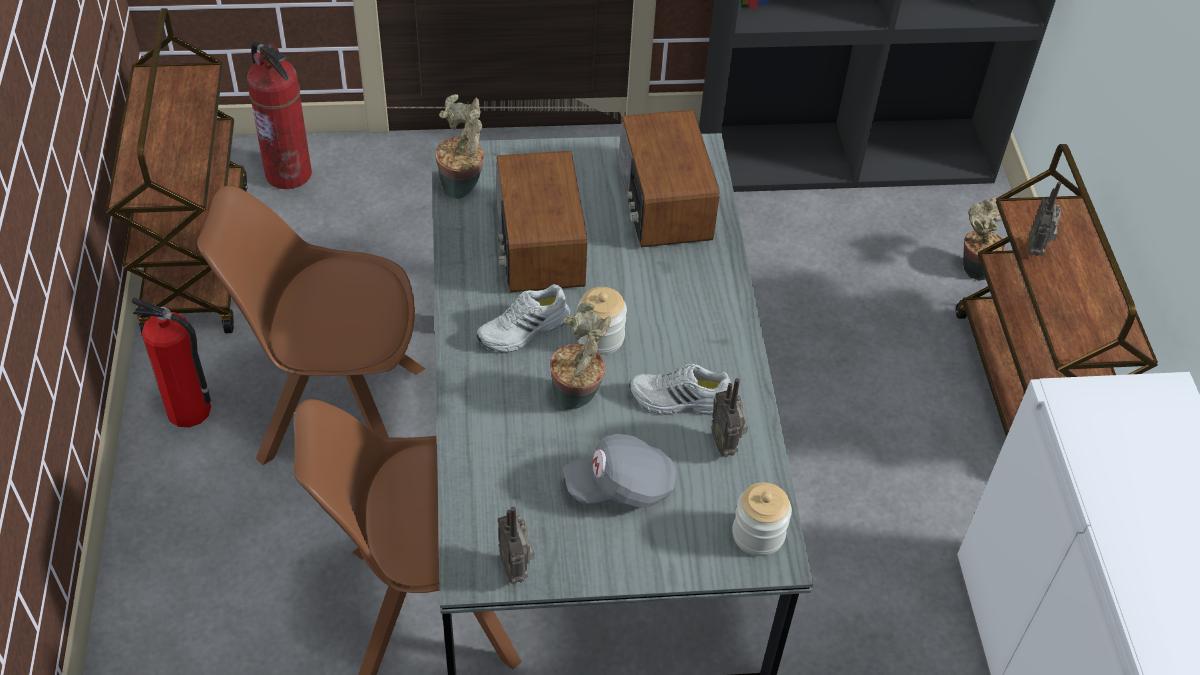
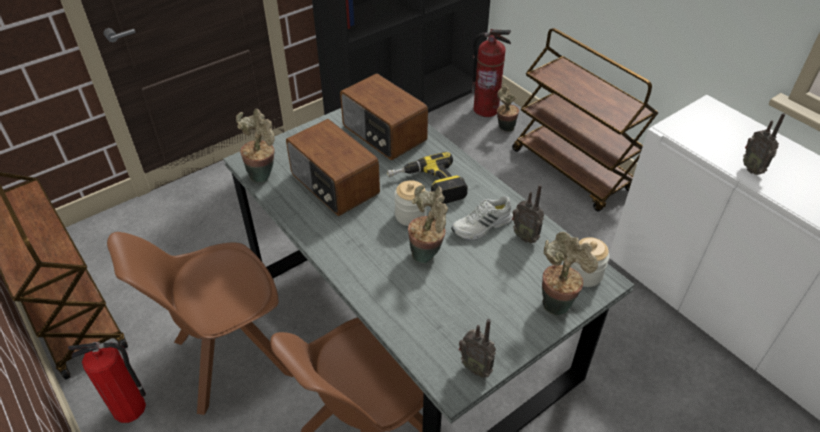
camera: 30 degrees left, 5 degrees down
(288, 174) = (102, 240): fire extinguisher -> fire extinguisher (486, 110)
(524, 330) = (364, 232): white shoe -> none
(621, 486) = (492, 288): grey cap -> none
(656, 308) = (427, 186): none -> power drill
(687, 548) = (557, 301): none -> potted plant
(1036, 249) = (563, 86): radio -> radio (752, 169)

